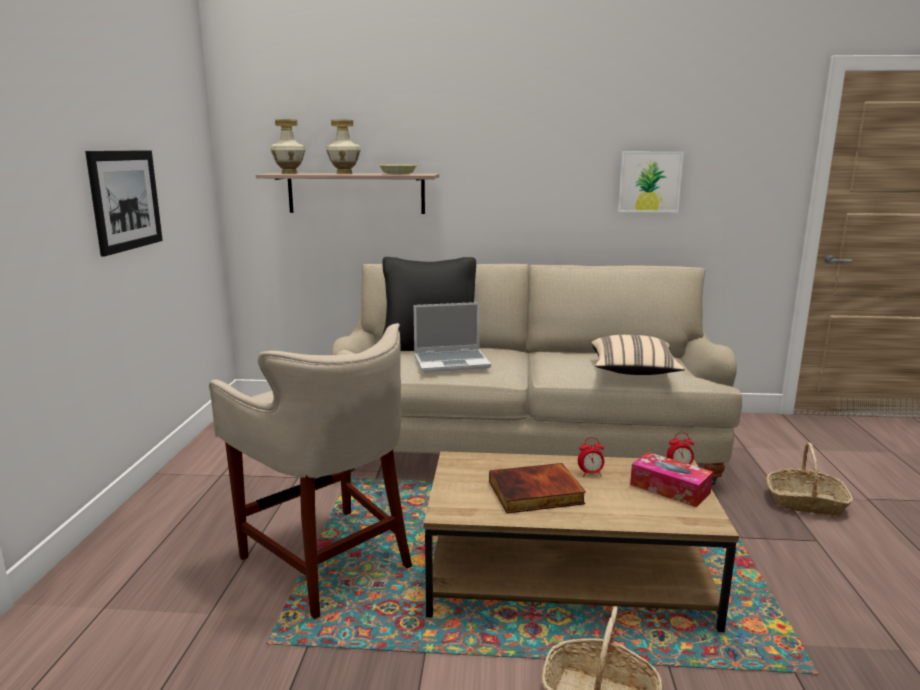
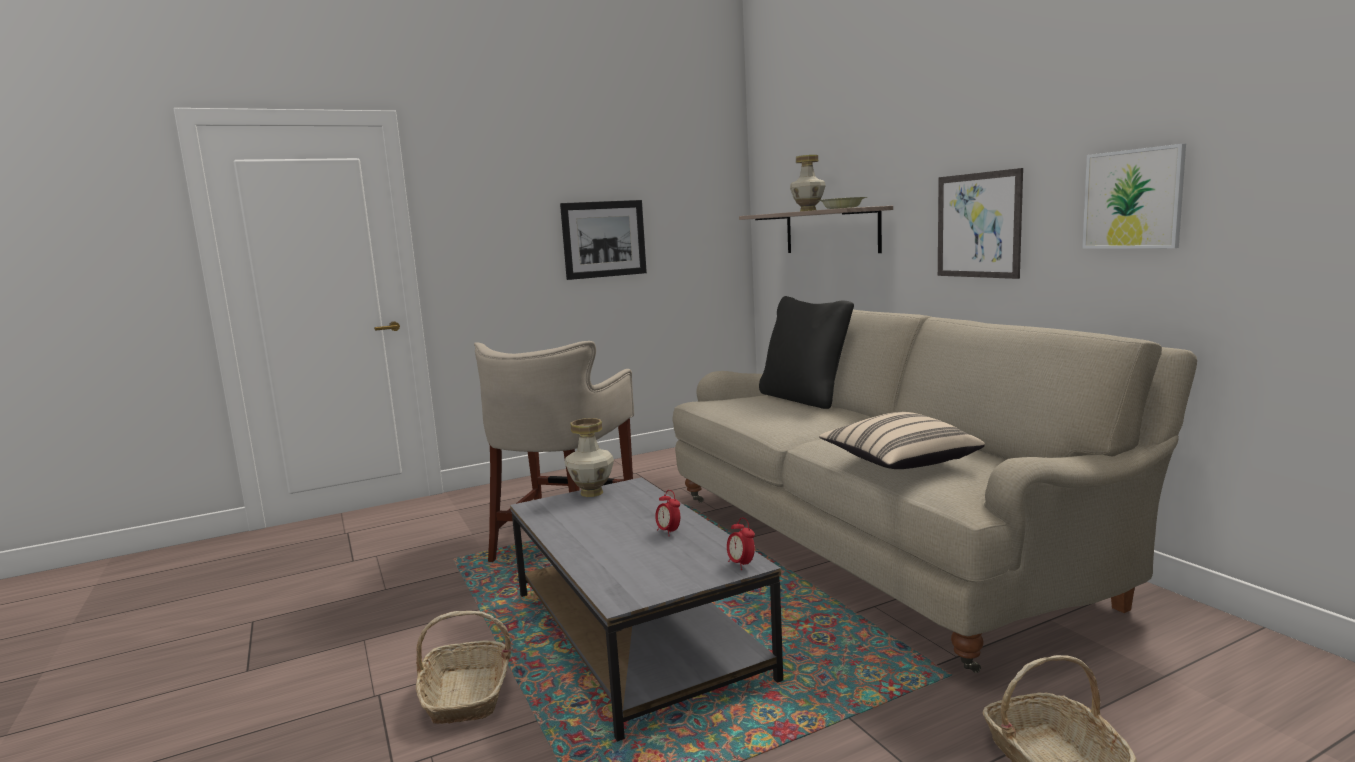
camera: 60 degrees right, 5 degrees down
(289, 173) = (771, 213): vase -> vase (591, 493)
(452, 362) = (769, 411): laptop -> none
(529, 193) = (978, 225): none -> picture
(535, 493) = (599, 522): book -> none
(569, 577) = (637, 635): brown coffee table -> grey coffee table
(669, 489) = (680, 569): tissue box -> none

